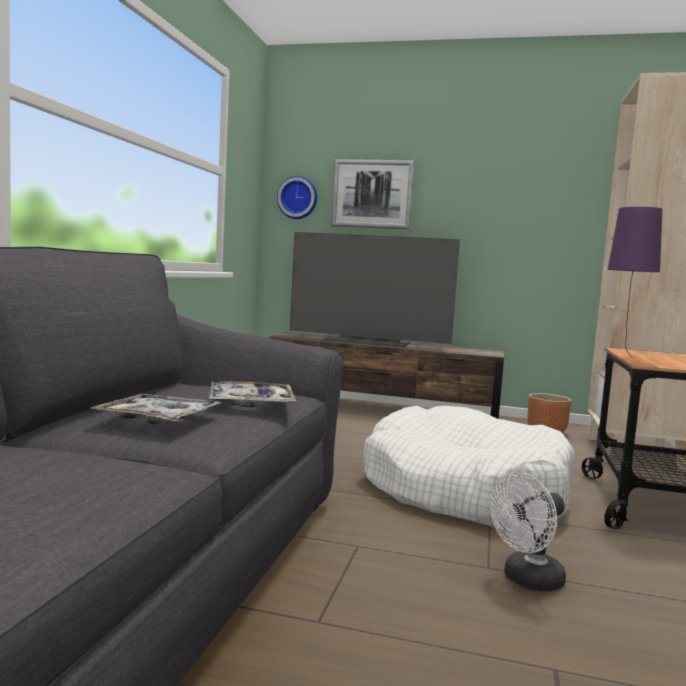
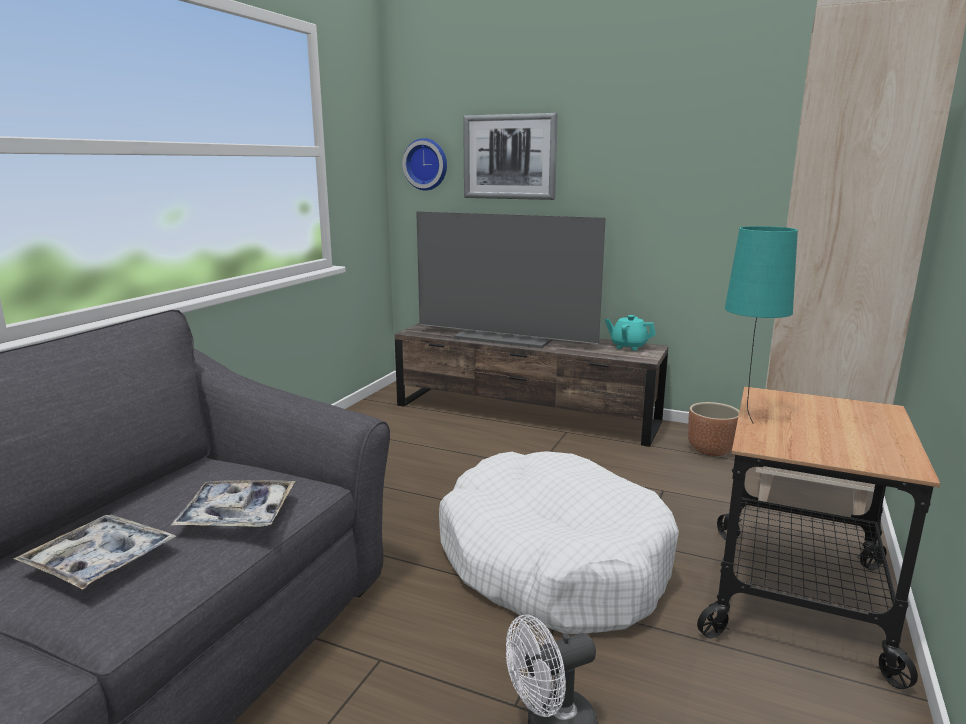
camera: 10 degrees right, 10 degrees up
(473, 349) = (628, 346): none -> turquoise teapot
(623, 356) = (744, 417): purple table lamp -> turquoise table lamp

